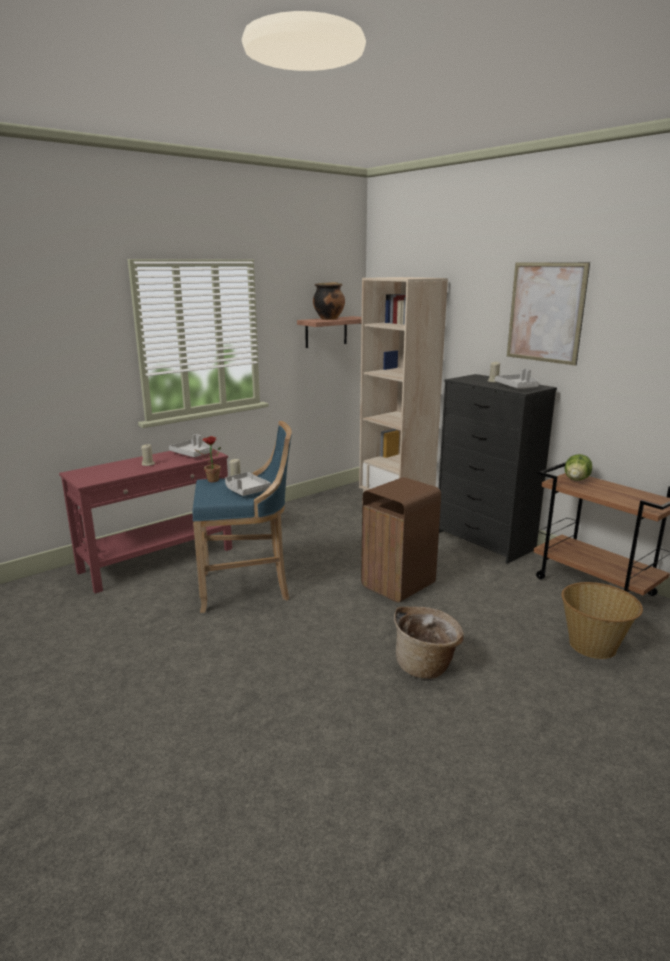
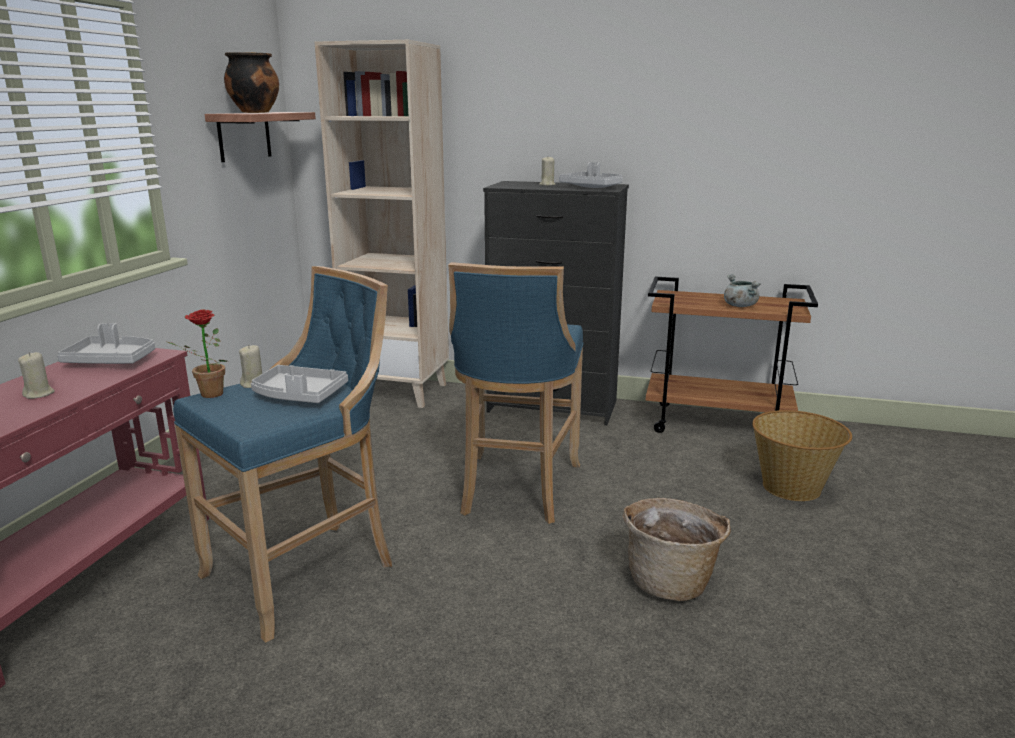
camera: 35 degrees left, 0 degrees up
(397, 584) = (516, 490): brown trash can -> blue stool
(545, 312) = (601, 86): picture -> none
(576, 480) = (680, 297): lettuce -> none
(612, 495) = (739, 305): none -> grey cooking pot

